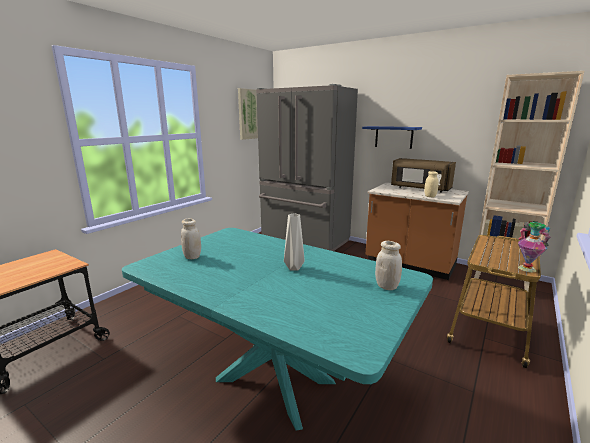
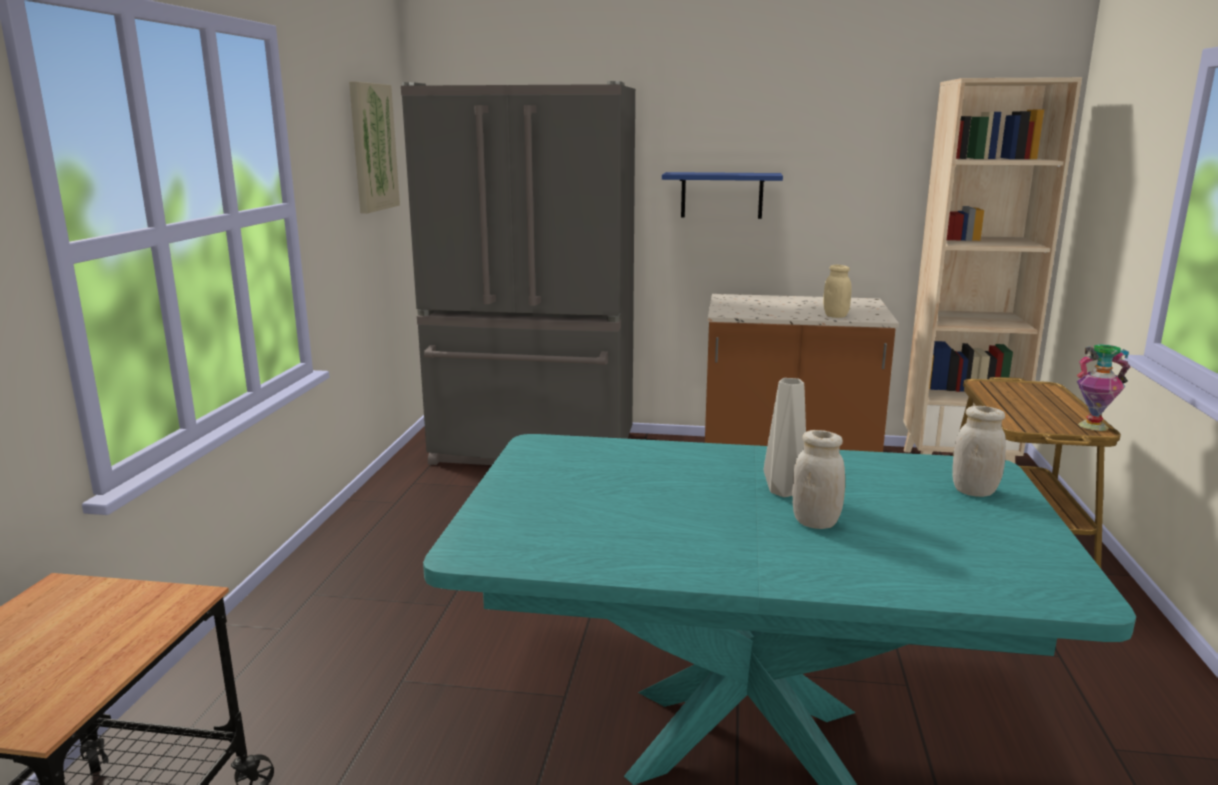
camera: 25 degrees left, 0 degrees up
(192, 257) = (548, 510): white jar -> white jar (815, 522)
(420, 188) = (794, 302): brown microwave -> none

